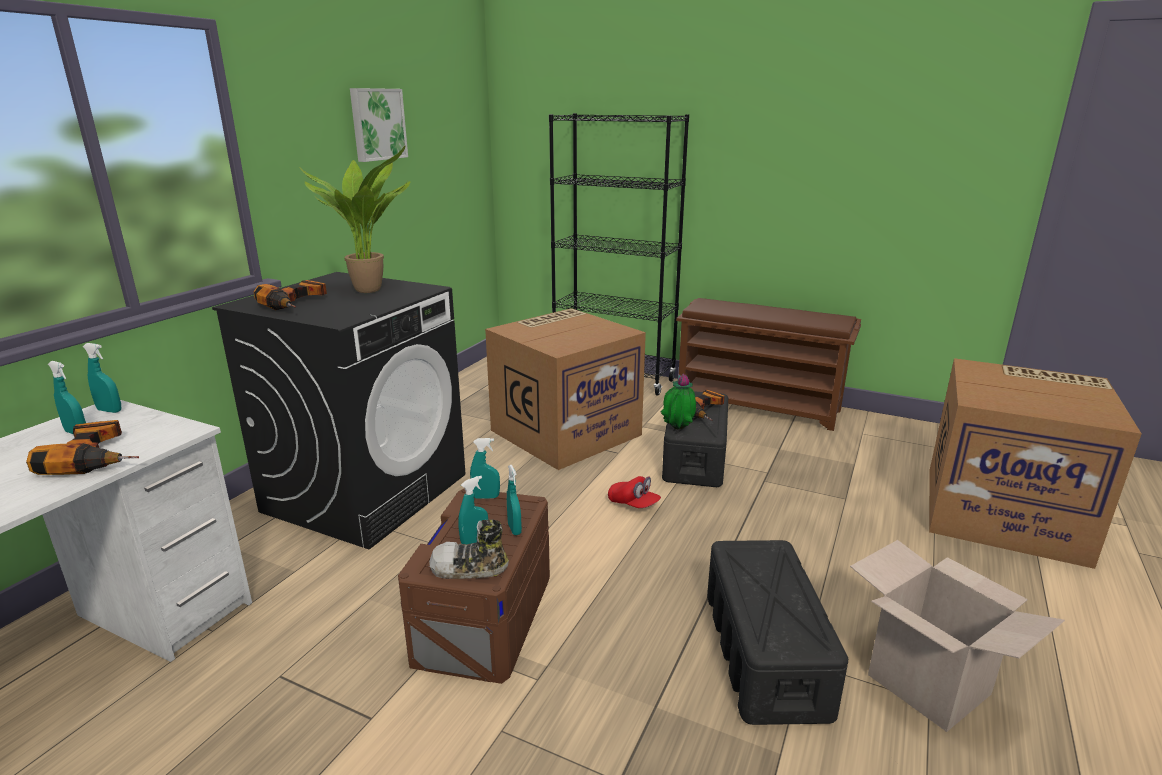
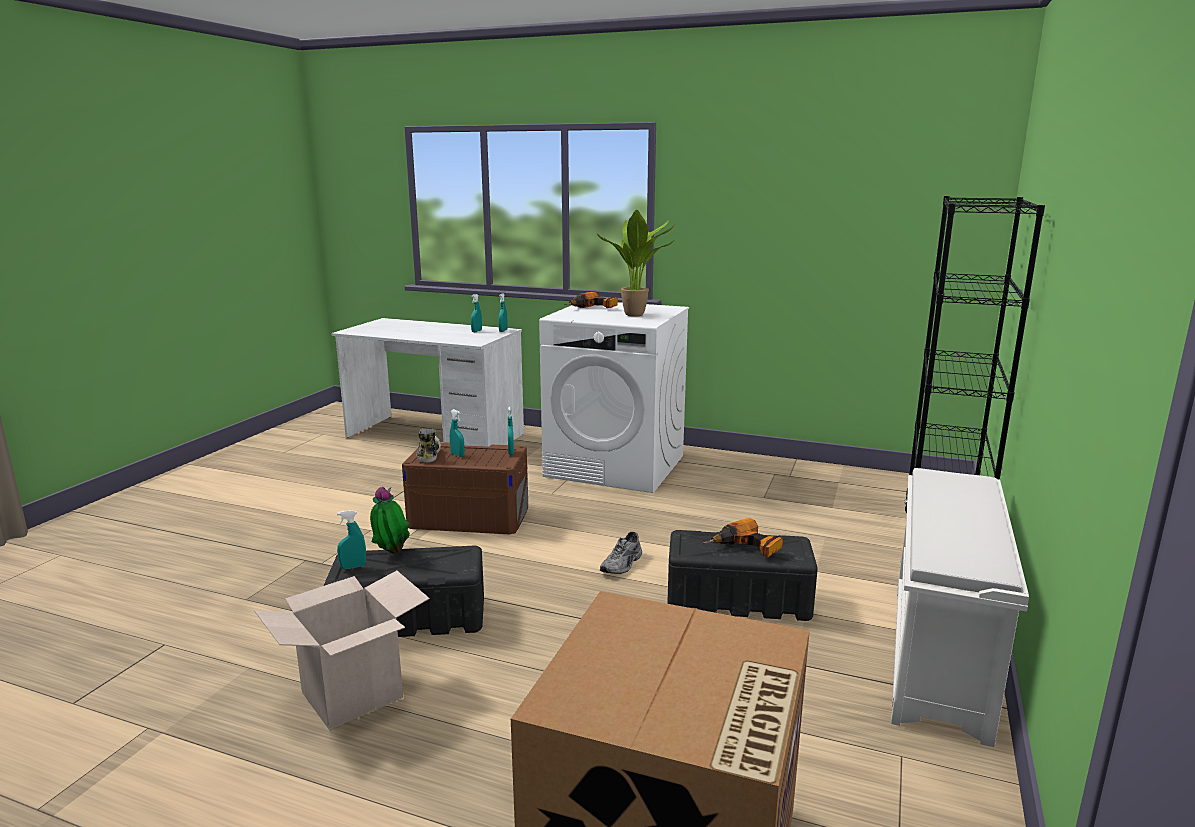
camera: 85 degrees right, 5 degrees down
(97, 458) = (448, 337): power drill -> none
(367, 492) = (616, 466): black washing machine -> white washing machine
(377, 124) = (801, 197): picture -> none
(514, 529) = (469, 462): turquoise spray bottle -> turquoise spray bottle (353, 567)
(566, 431) = (761, 528): cardboard box -> none
(633, 504) = (623, 564): red cap -> grey shoe
(677, 431) = (686, 534): potted plant -> potted plant (391, 552)
(759, 405) = (940, 659): brown shoe rack -> white shoe rack

